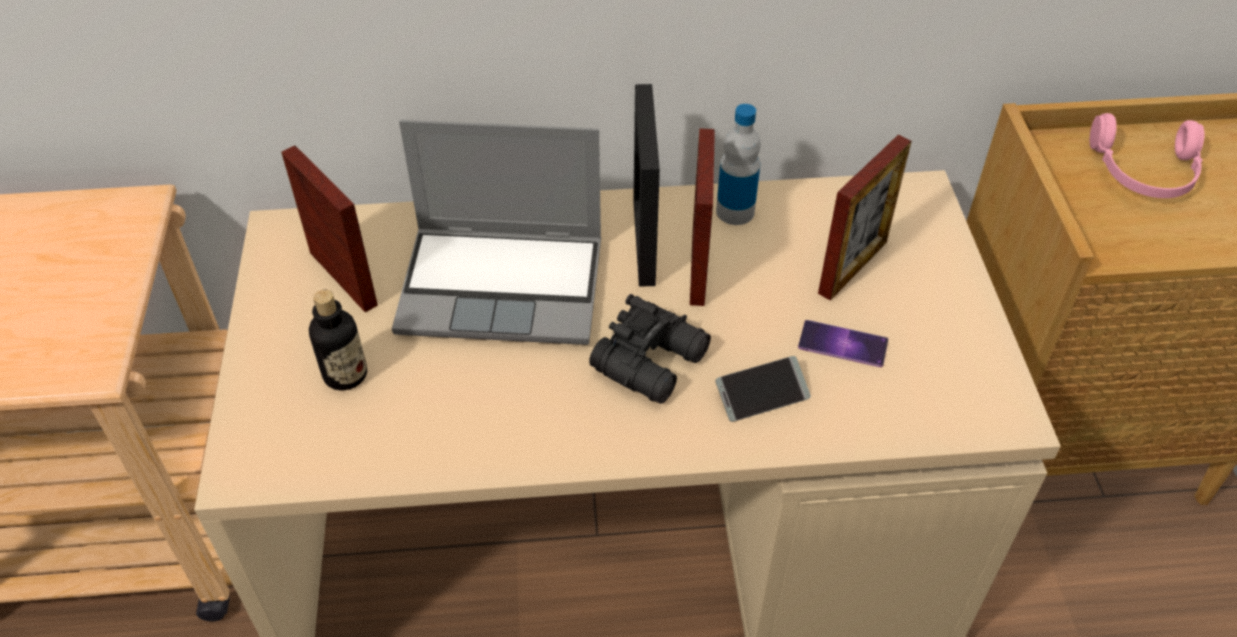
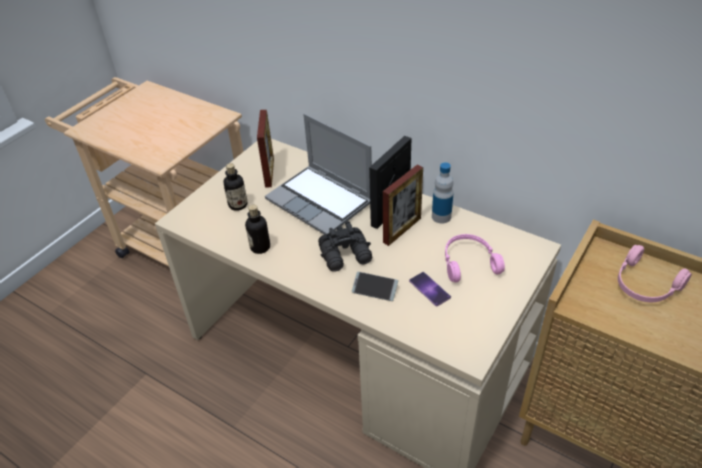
camera: 40 degrees right, 5 degrees down
(479, 433) = (260, 247): none -> bottle
(852, 267) = (468, 262): picture frame -> pink headphones

